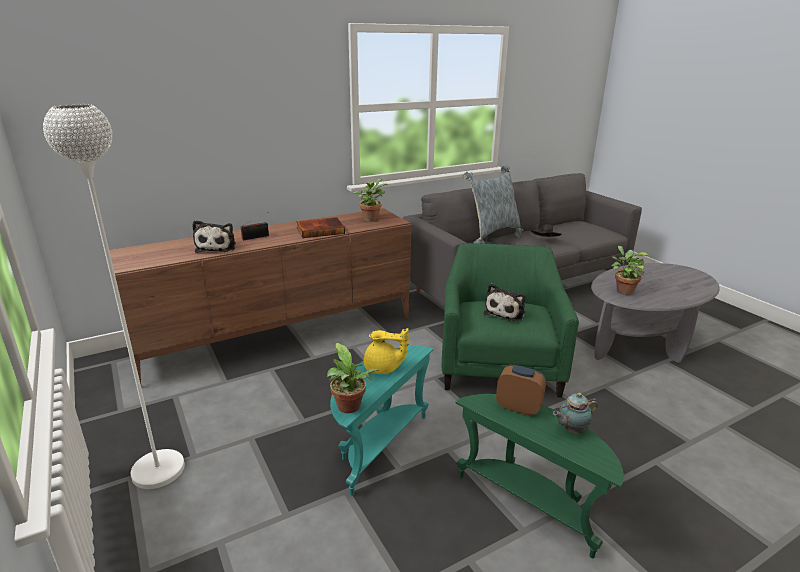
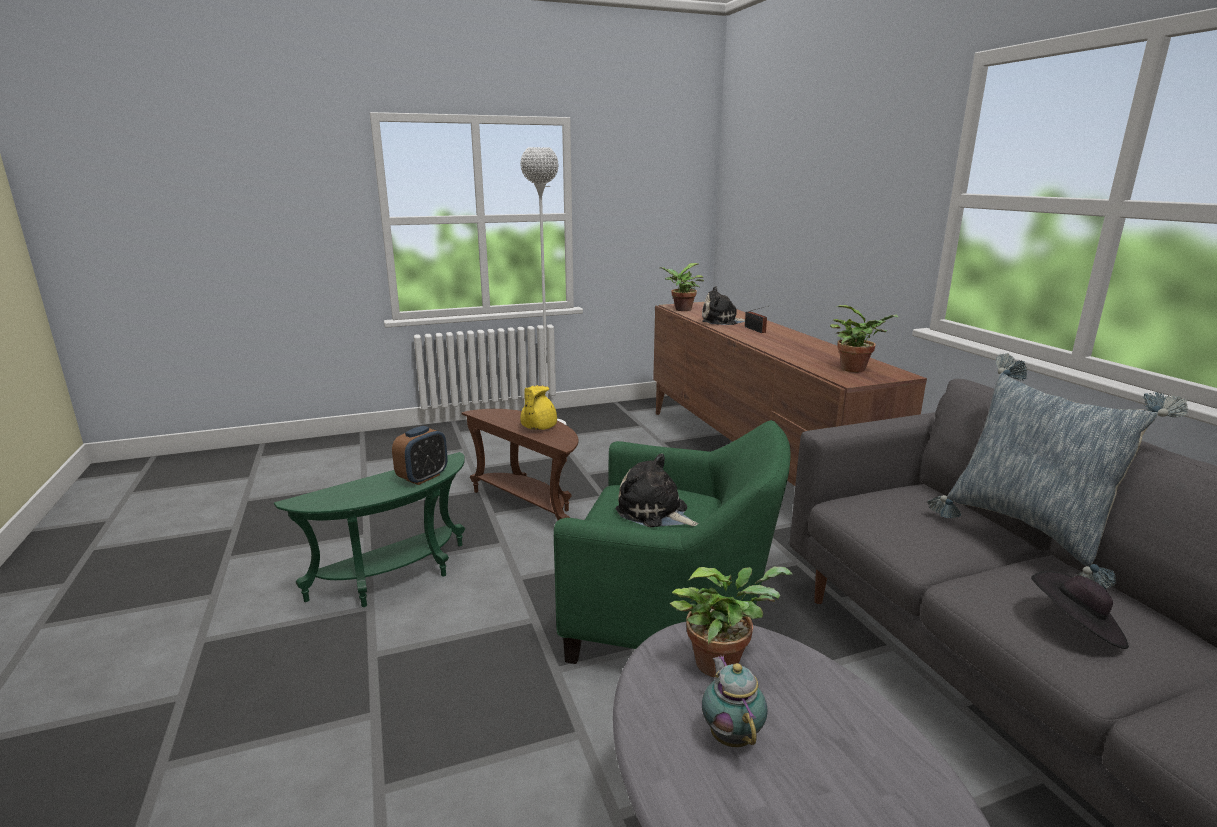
camera: 100 degrees right, 5 degrees down
(320, 230) = (789, 348): book -> none
(350, 408) = (483, 413): potted plant -> potted plant (681, 309)
(378, 446) = (529, 506): turquoise side table -> brown side table
(571, 430) = (363, 496): teapot -> teapot (731, 735)

